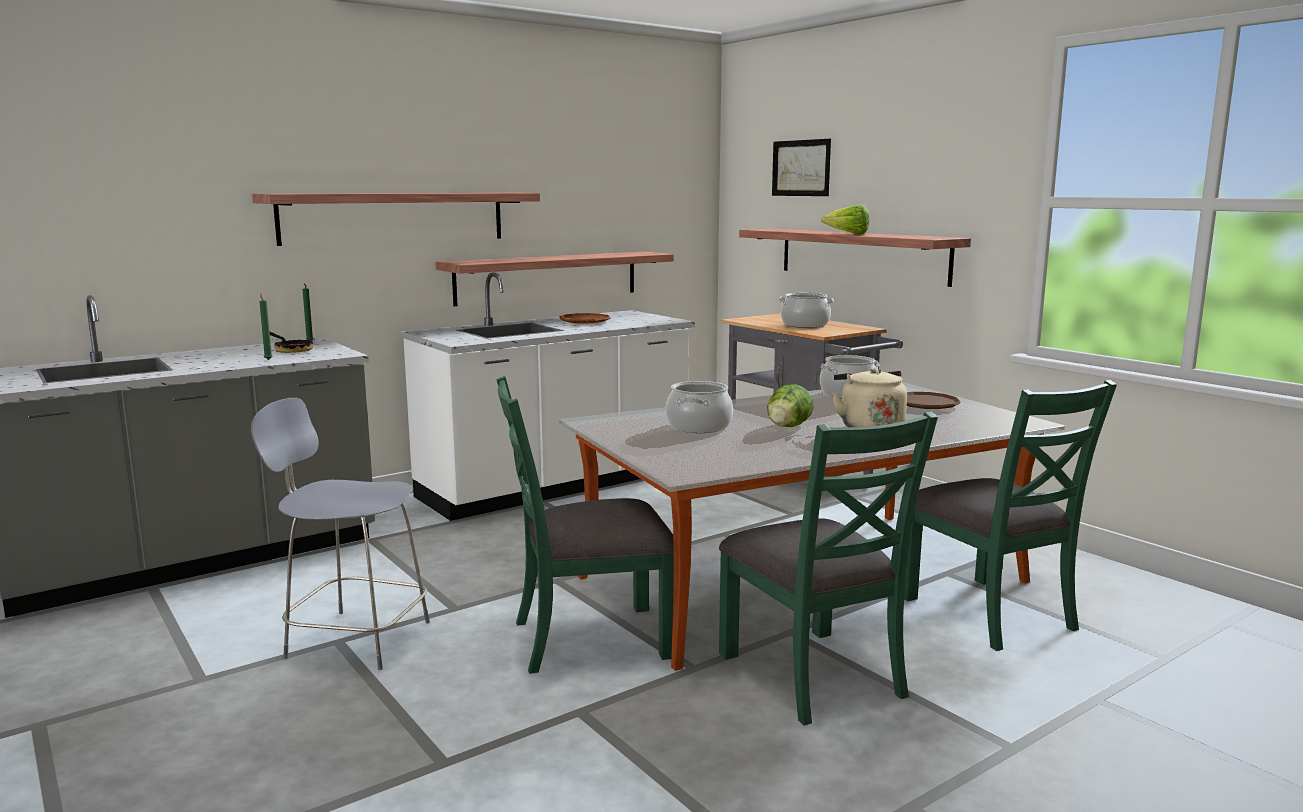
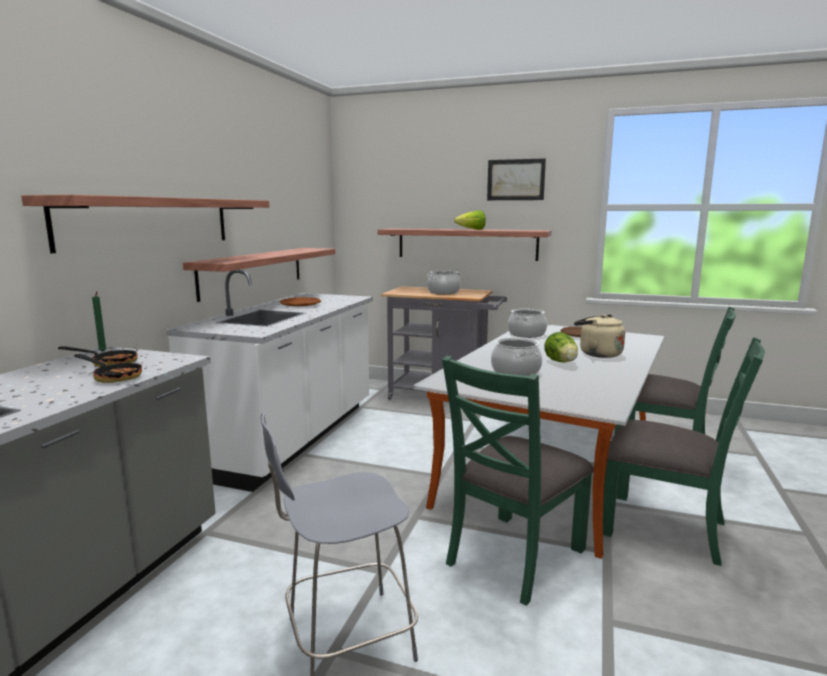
camera: 35 degrees left, 0 degrees up
(268, 359) = (114, 377): green candle -> frying pan
(801, 168) = (411, 186): picture -> picture (515, 180)

